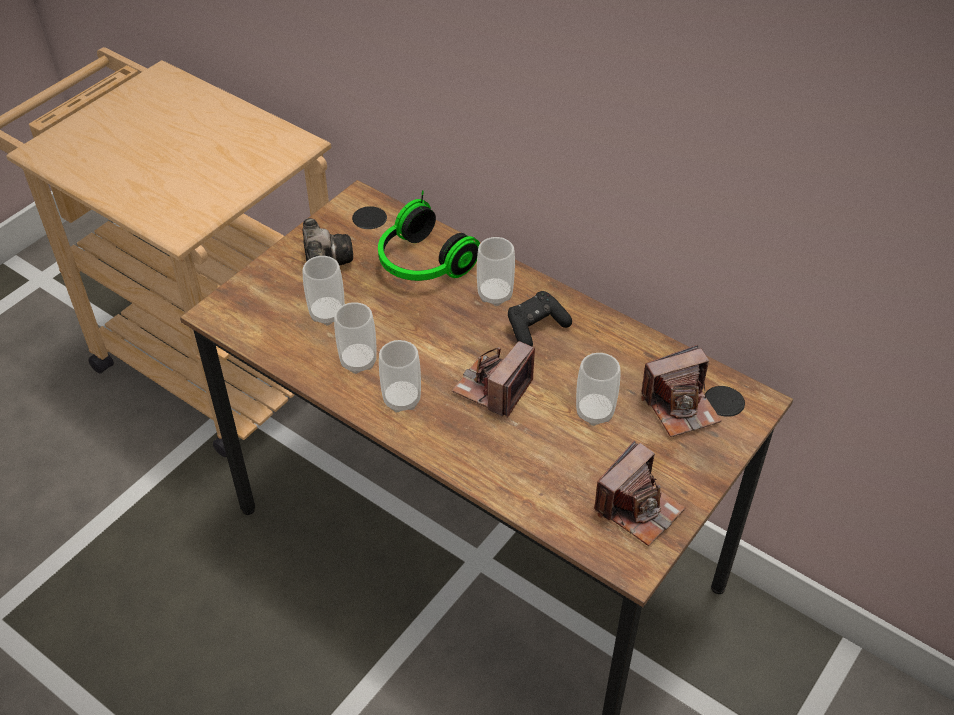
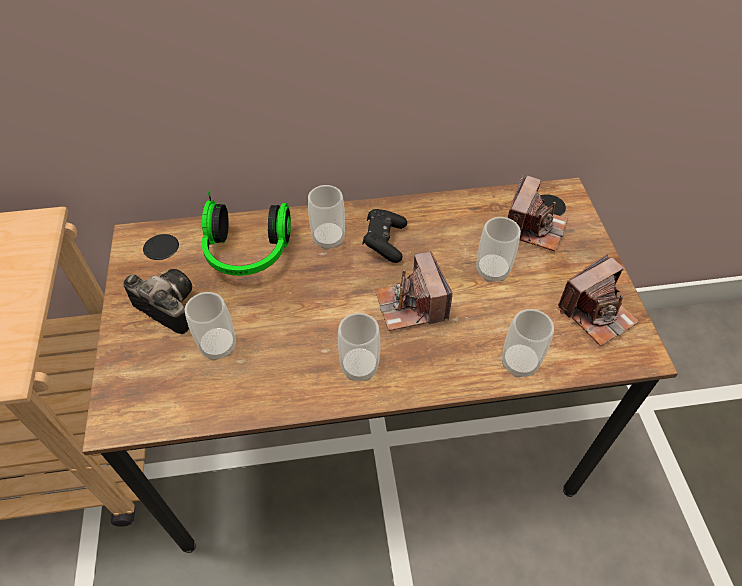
camera: 45 degrees left, 5 degrees up
(358, 361) = (290, 364): cup -> cup (519, 363)
(638, 508) = (596, 313): camera -> camera turned 60 degrees clockwise

